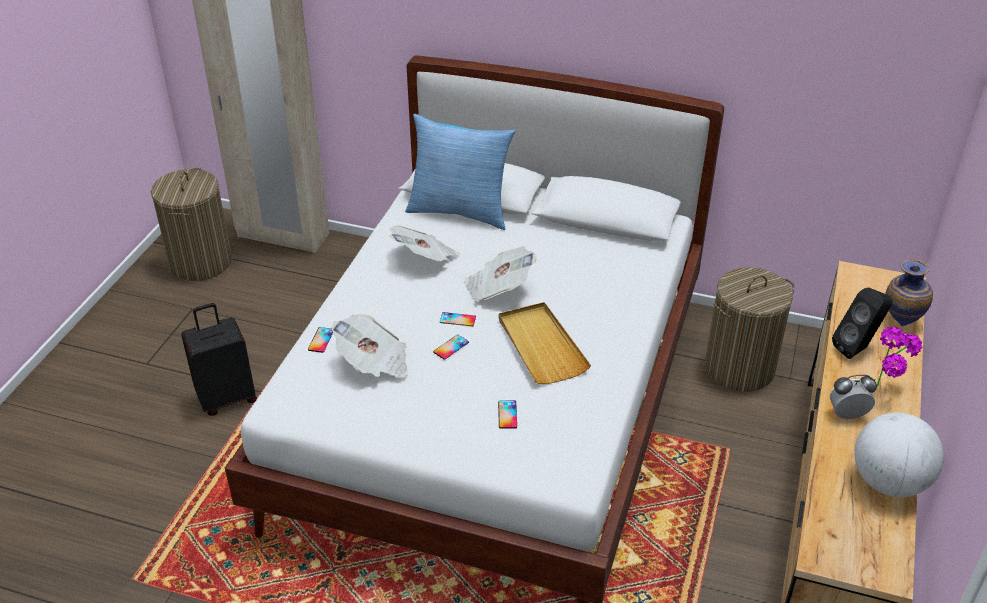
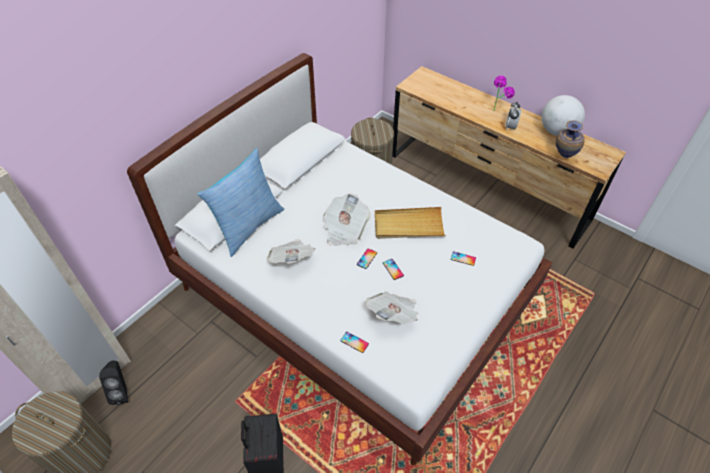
camera: 70 degrees left, 10 degrees up
(857, 349) = (465, 106): black speaker -> black speaker (122, 392)
(900, 321) = (451, 86): vase -> vase (563, 157)

